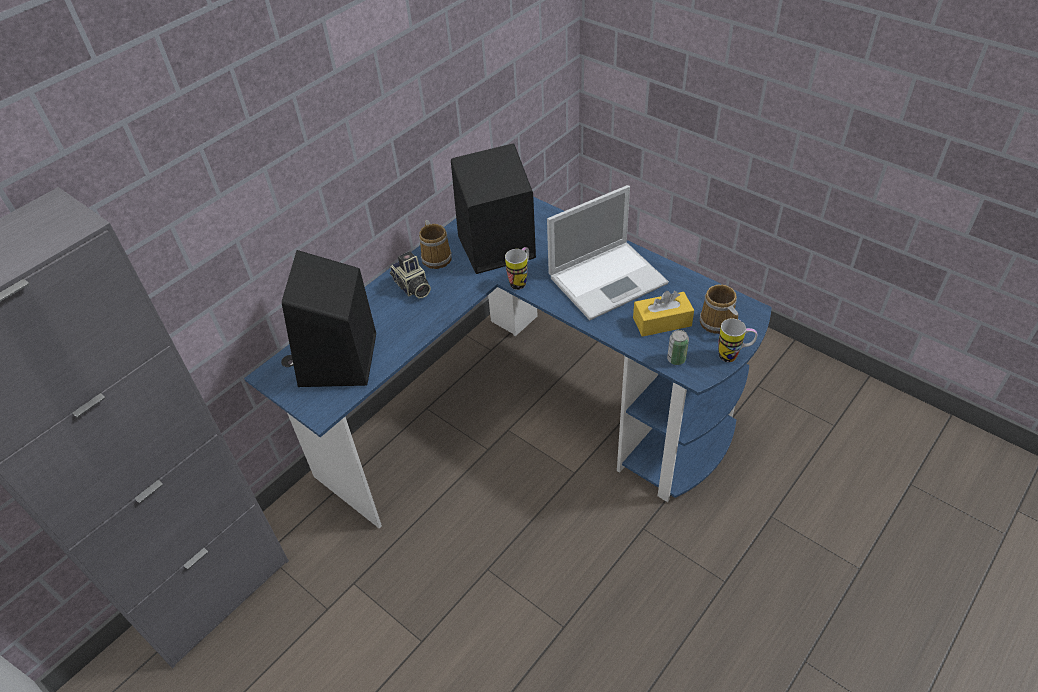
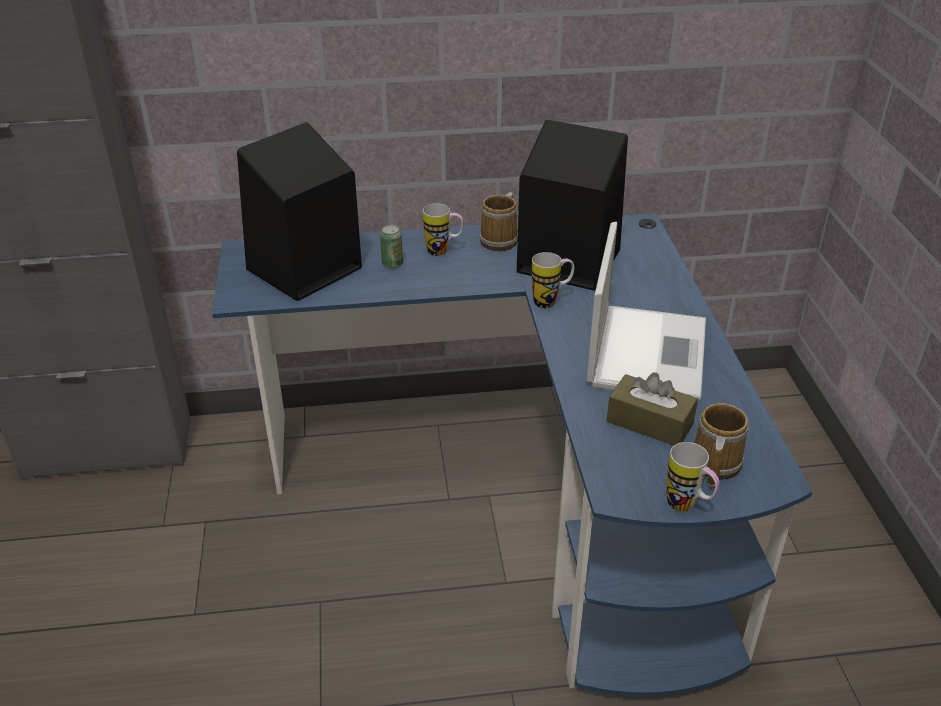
camera: 40 degrees right, 10 degrees down
(412, 287) = (444, 251): camera -> mug
(609, 279) = (647, 351): laptop -> laptop turned 90 degrees counterclockwise
(662, 322) = (649, 423): yellow tissue box -> brown tissue box
(676, 359) = (614, 466): can -> can (392, 264)

